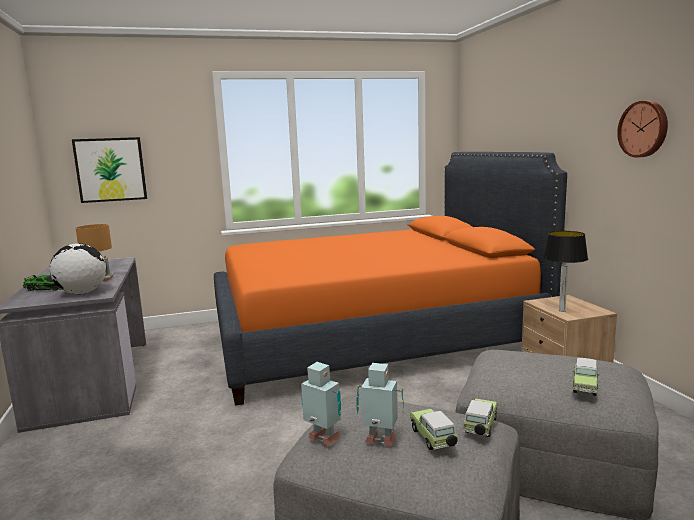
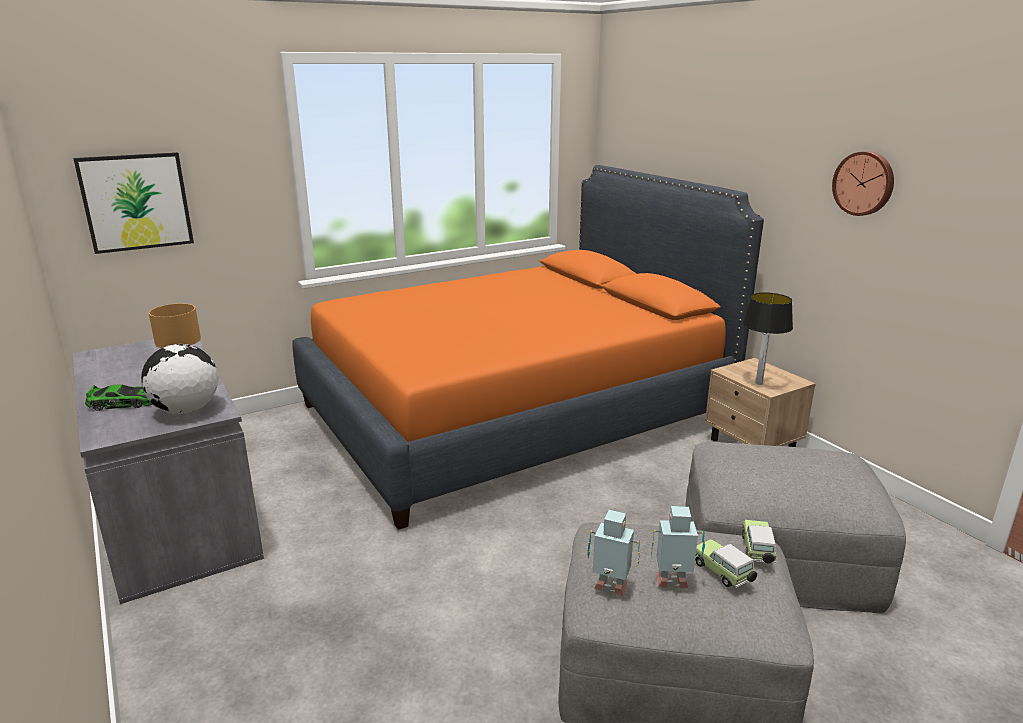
camera: 15 degrees left, 10 degrees up
(585, 386) = (831, 488): toy car -> none

